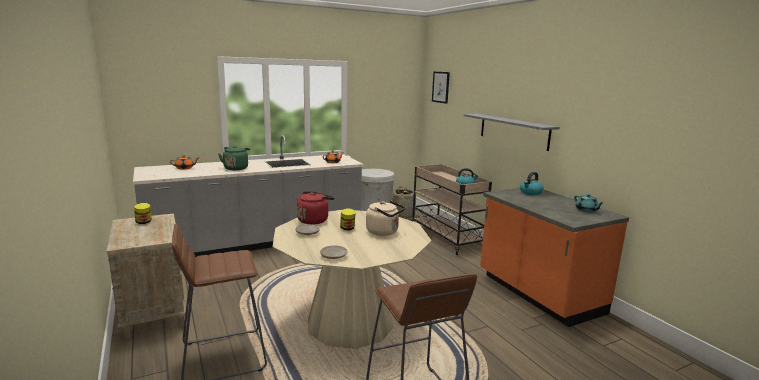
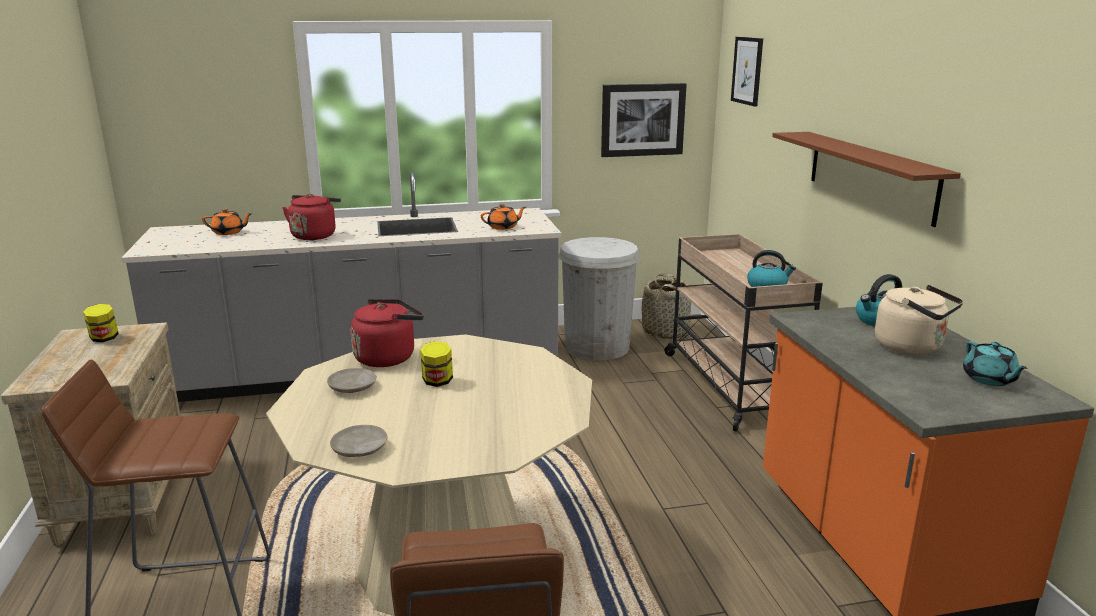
camera: 15 degrees right, 5 degrees up
(236, 168) = (315, 235): green kettle -> red kettle
(384, 232) = (503, 397): beige kettle -> beige kettle (912, 347)
(389, 110) = (642, 120): none -> picture
(513, 131) = (870, 175): grey shelf -> brown shelf

